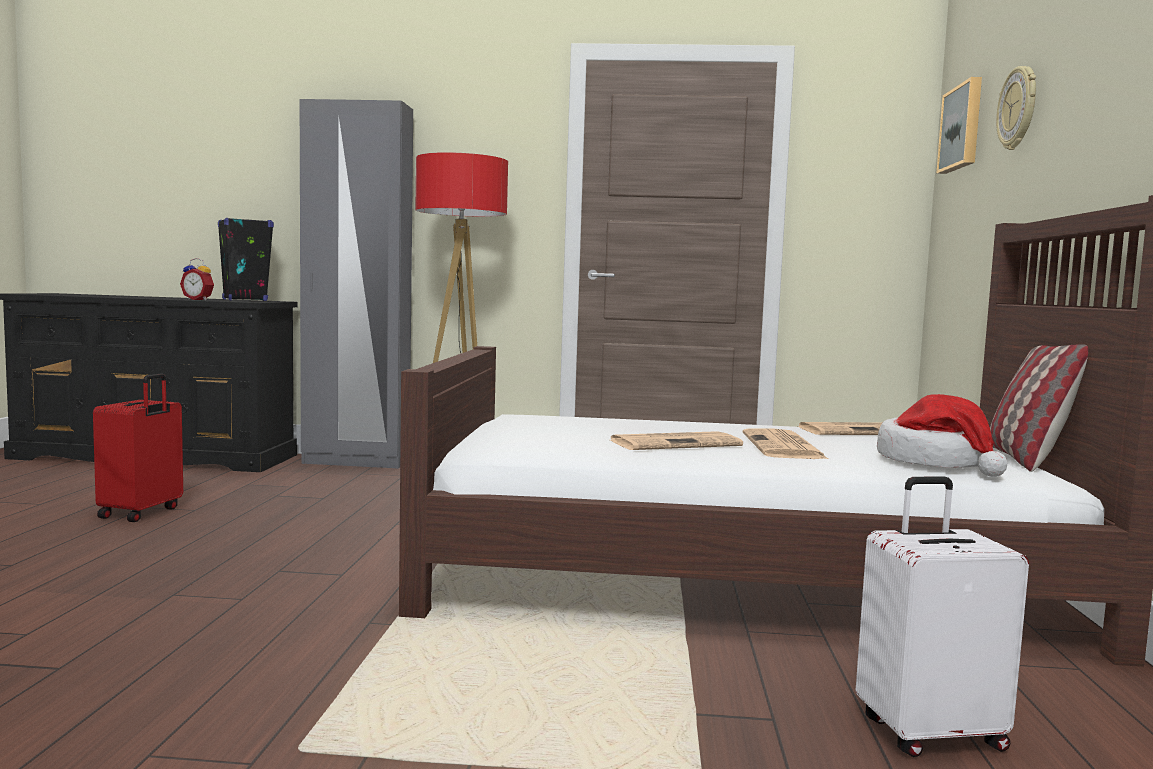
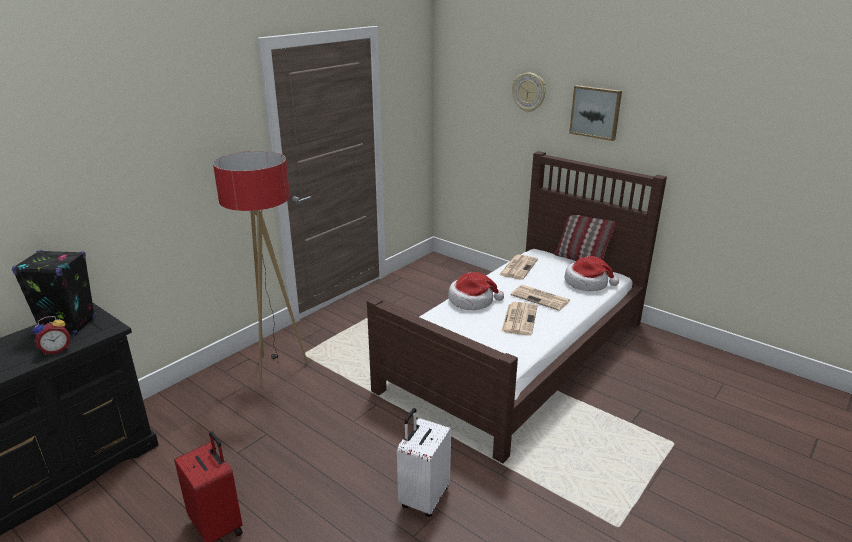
camera: 55 degrees left, 20 degrees up
(355, 462) = (183, 394): grey wardrobe -> none
(672, 424) = (472, 300): none -> hat
(929, 733) = (662, 386): white suitcase -> white suitcase (423, 497)
(963, 127) = (469, 79): picture -> picture (596, 112)

